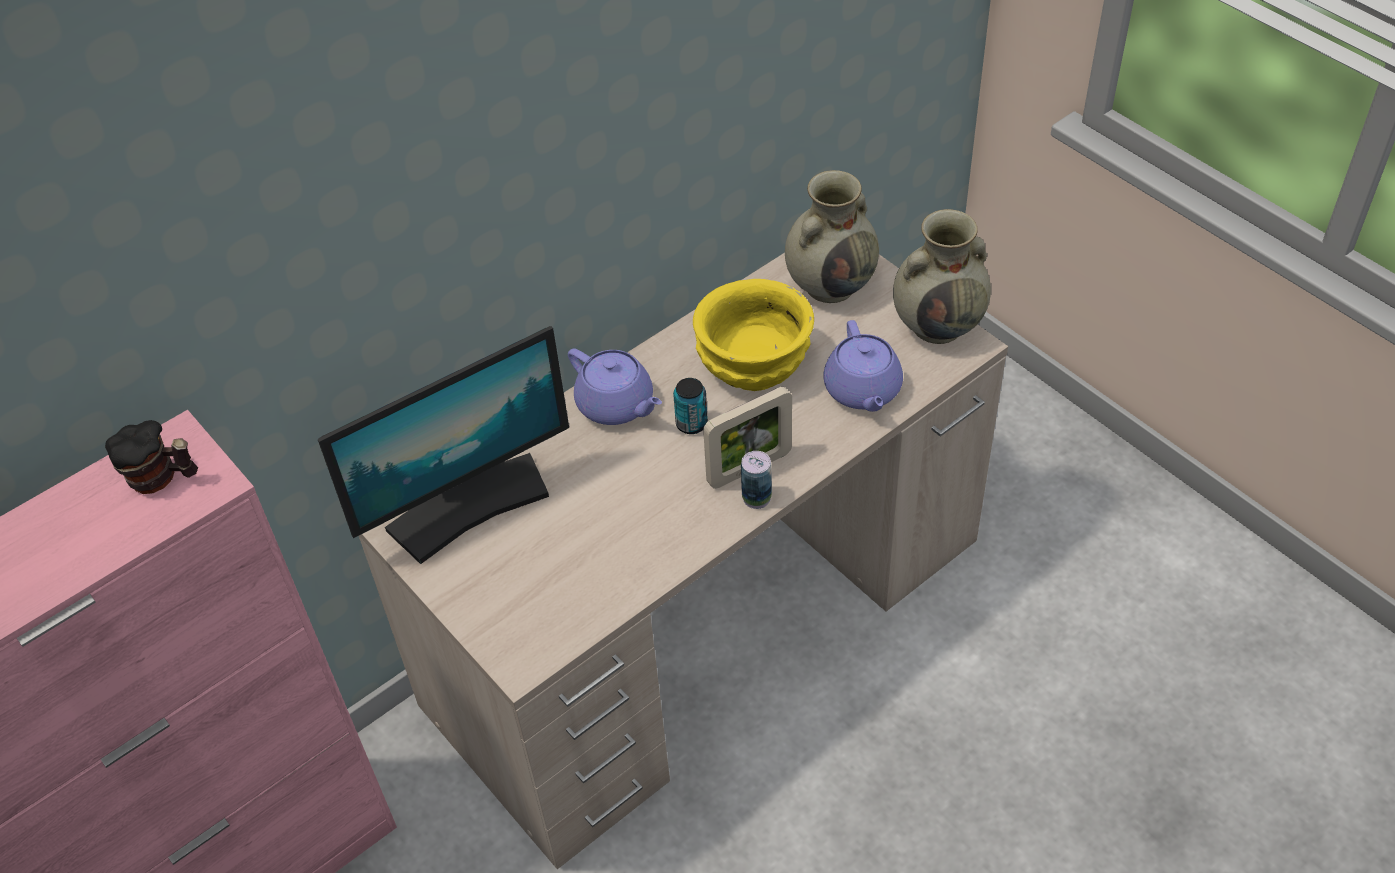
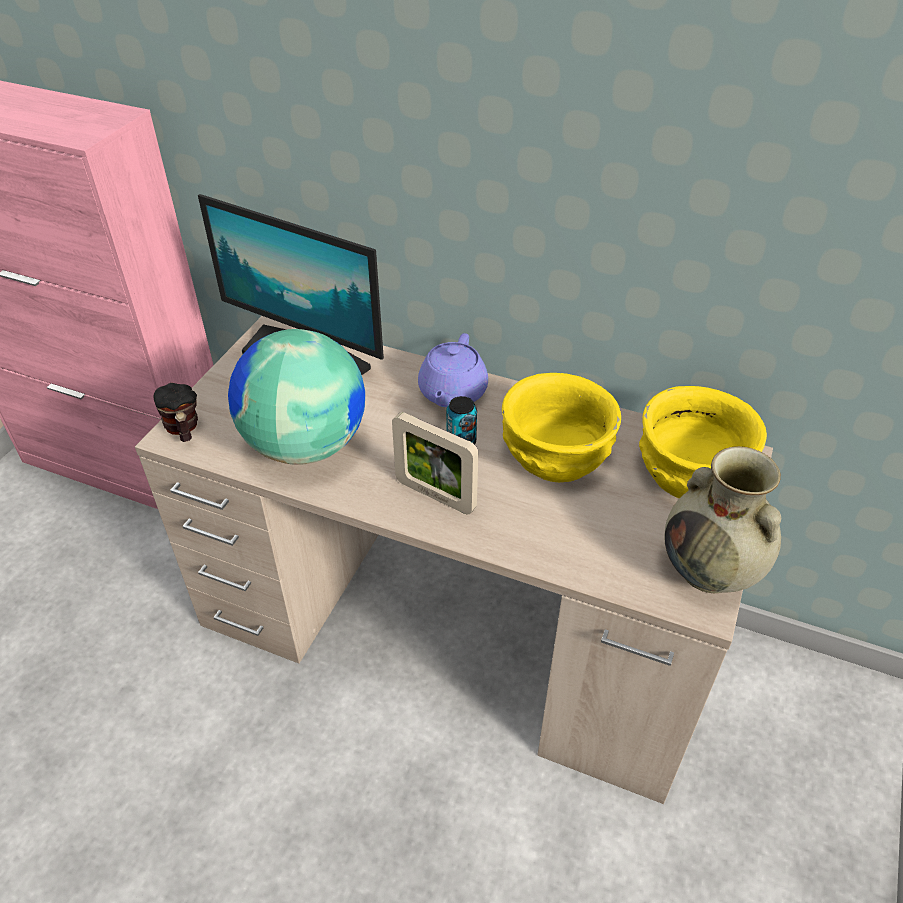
camera: 60 degrees right, 5 degrees down
(161, 479) = (80, 120): mug -> mug (183, 430)
(613, 548) = (304, 444): none -> globe
(756, 498) = (405, 512): can -> none
(831, 284) = (692, 473): beige vase -> yellow bowl
(862, 390) = (580, 541): purple teapot -> none

